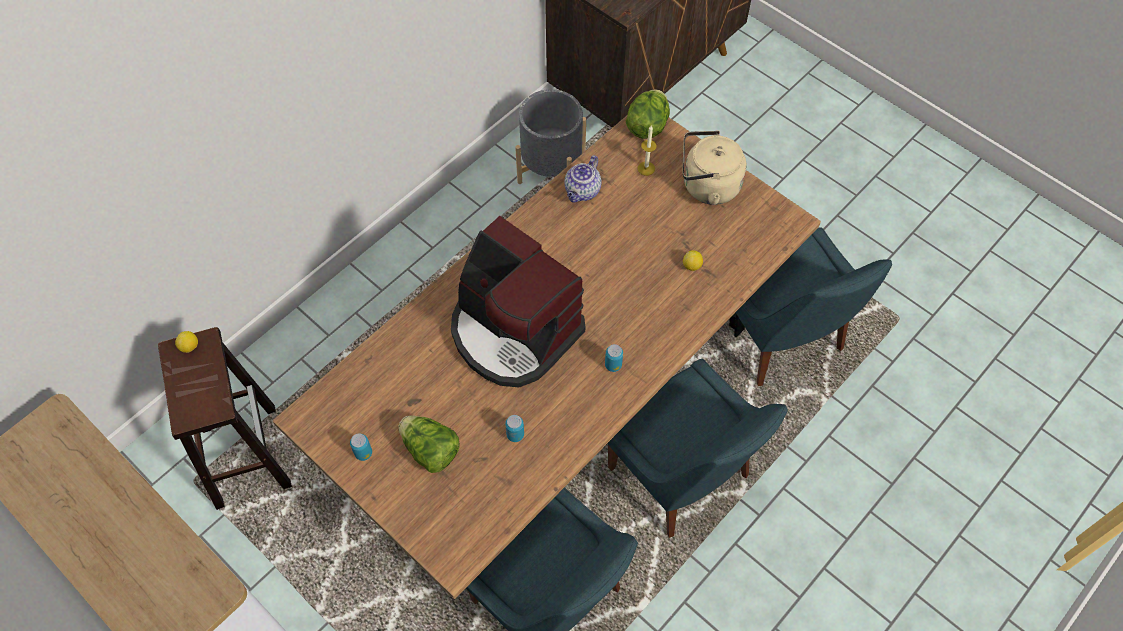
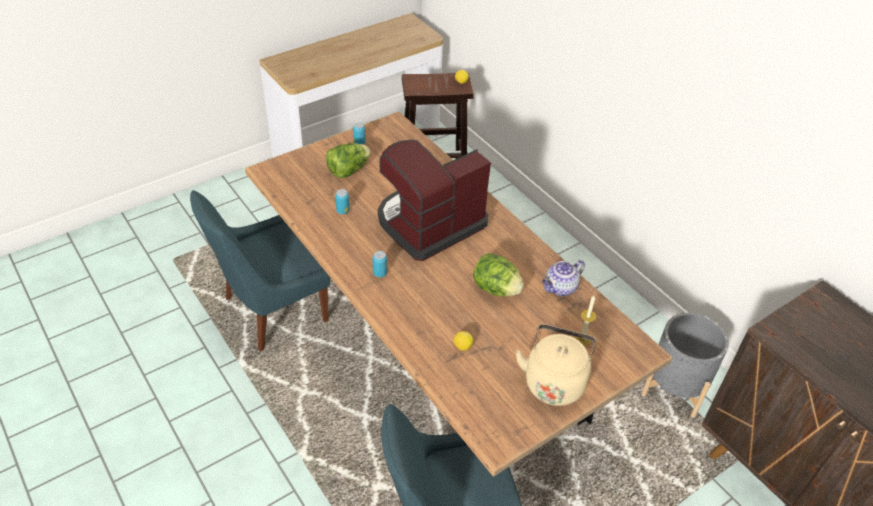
camera: 100 degrees right, 15 degrees down
(582, 191) = (560, 288): teapot -> teapot turned 75 degrees counterclockwise
(647, 126) = (636, 351): lettuce -> lettuce (496, 288)
(682, 476) = (333, 415): blue chair -> none

